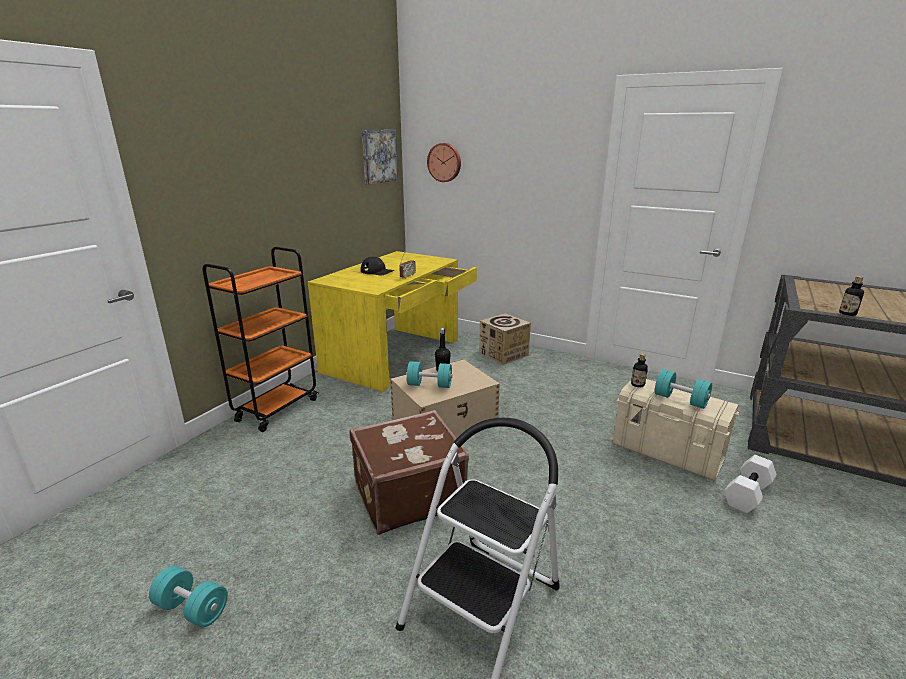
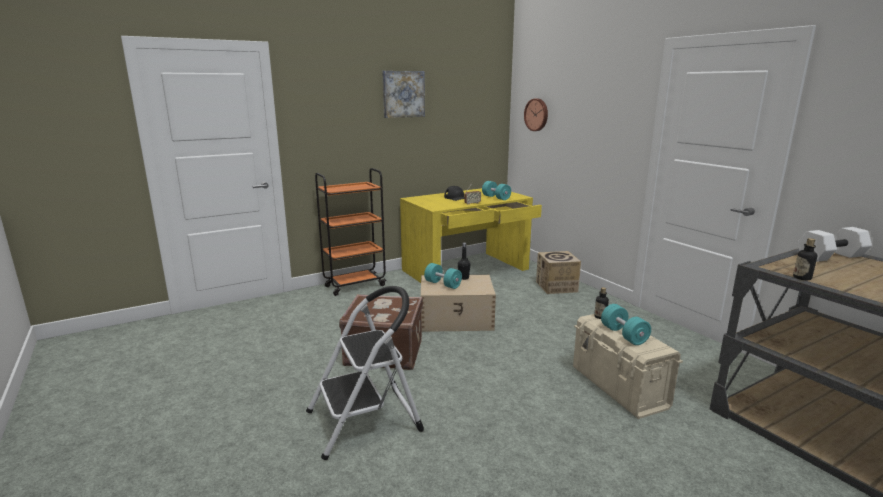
camera: 30 degrees right, 5 degrees down
(192, 608) = (225, 366): turquoise dumbbell -> turquoise dumbbell (496, 197)
(378, 156) = (483, 108): picture -> picture (403, 94)
(748, 495) = (658, 437): white dumbbell -> white dumbbell (831, 257)

